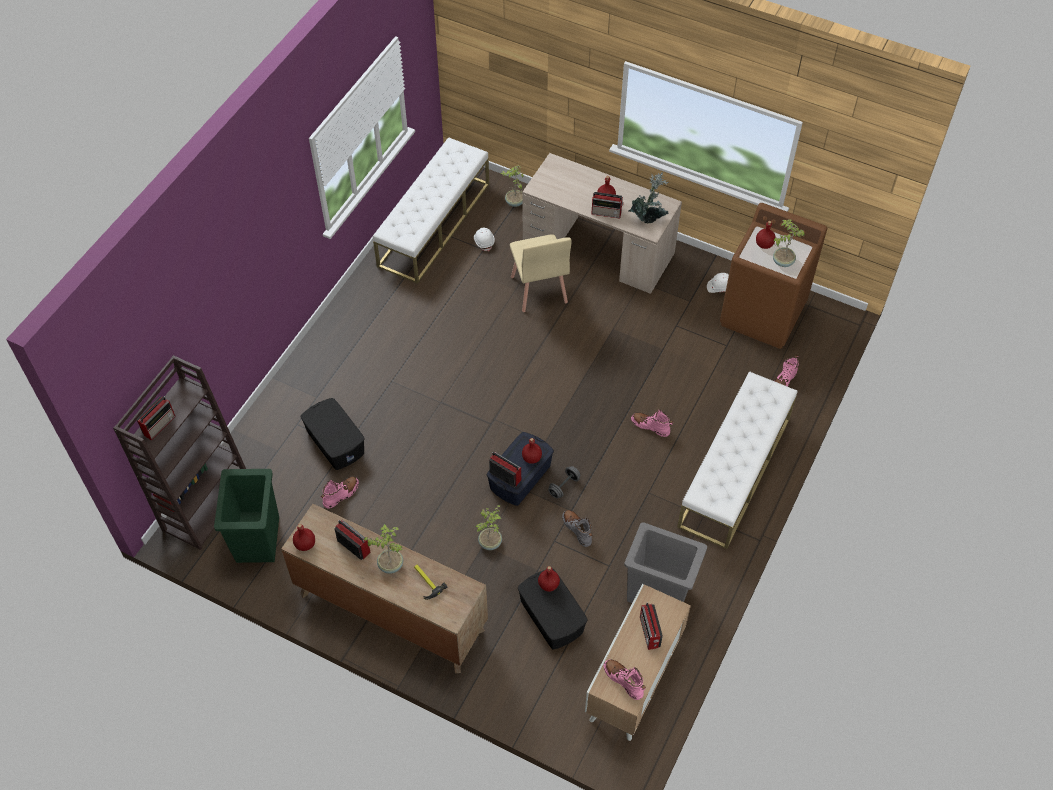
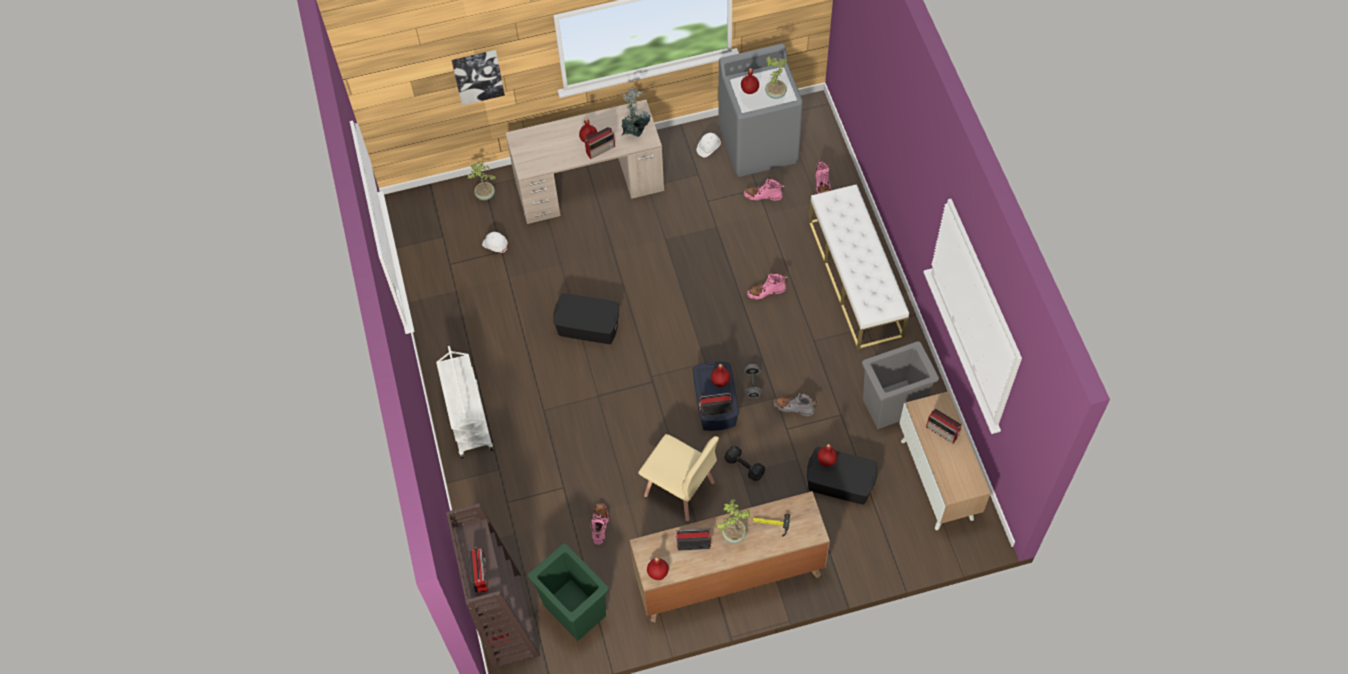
camera: 40 degrees left, 5 degrees up
(334, 346) = (468, 419): none -> white cart
(335, 442) = (552, 490): black storage box -> black storage box (588, 326)
(434, 224) = (440, 260): white bench -> none
(491, 542) = (745, 467): potted plant -> black dumbbell
(538, 290) = (578, 251): beige chair -> beige chair (679, 489)
(545, 83) = (478, 76): none -> picture
(623, 680) = (959, 477): pink boot -> pink boot (763, 195)
(763, 314) = (759, 145): brown washing machine -> grey washing machine

